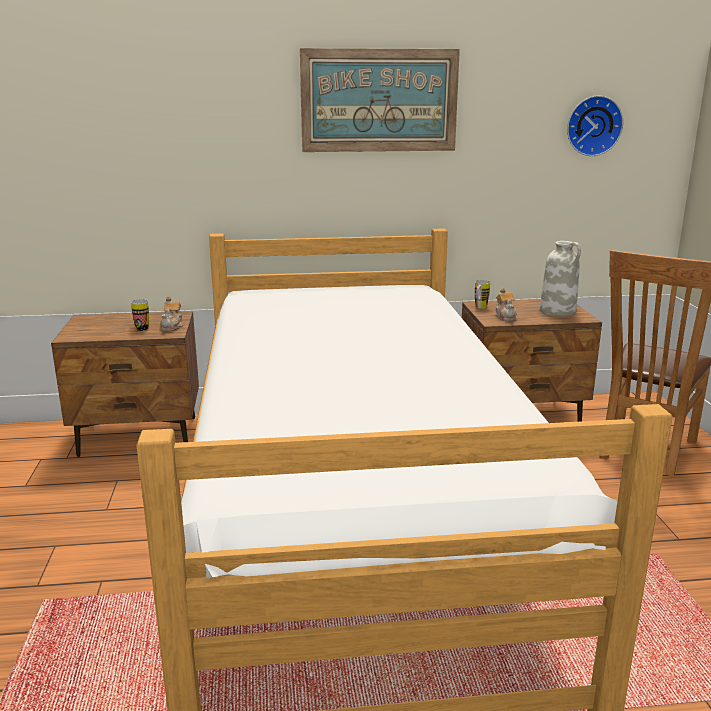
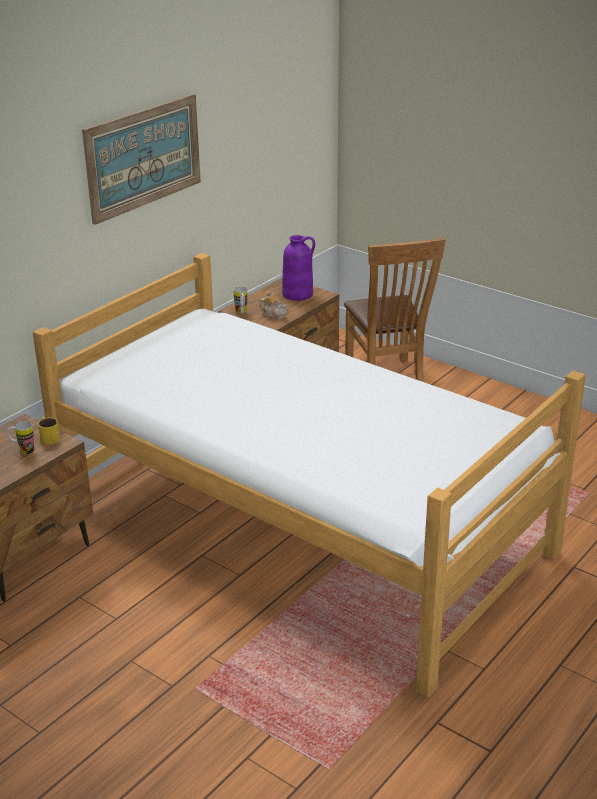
camera: 45 degrees left, 10 degrees up
(172, 327) = (48, 436): teapot -> yellow mug
(558, 311) = (298, 294): white vase -> purple vase
(593, 126) = (281, 128): wall clock -> none

